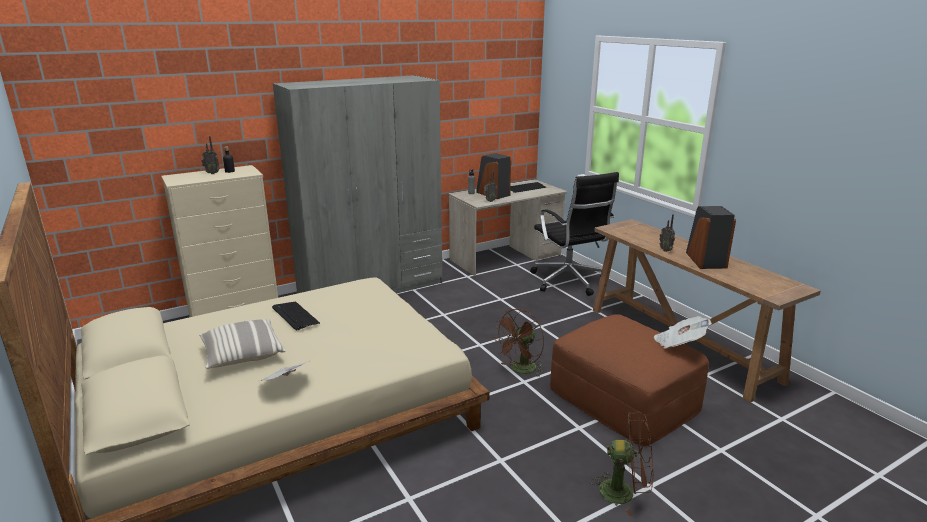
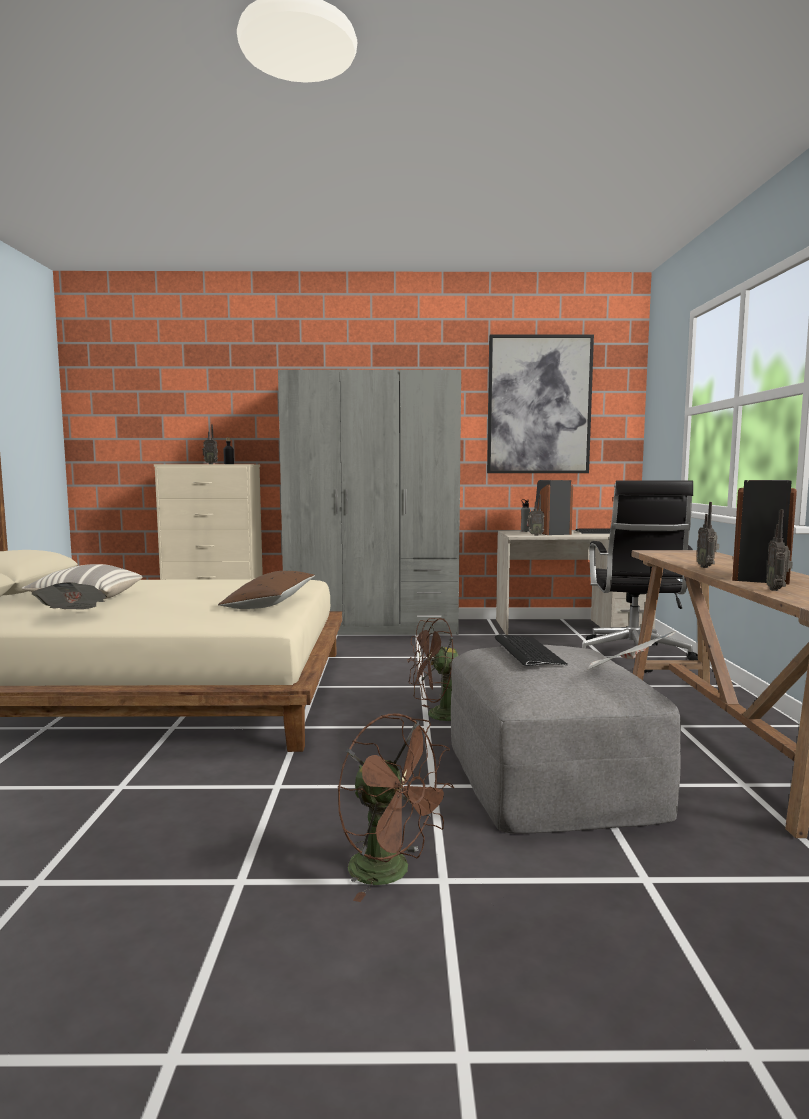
camera: 30 degrees right, 15 degrees down
(295, 316) = (184, 587): keyboard -> keyboard (527, 652)
(402, 324) = (270, 603): none -> brown pillow
(473, 91) = (539, 405): none -> picture
(624, 398) = (550, 775): brown ottoman -> grey ottoman
(731, 278) = (777, 590): none -> radio

